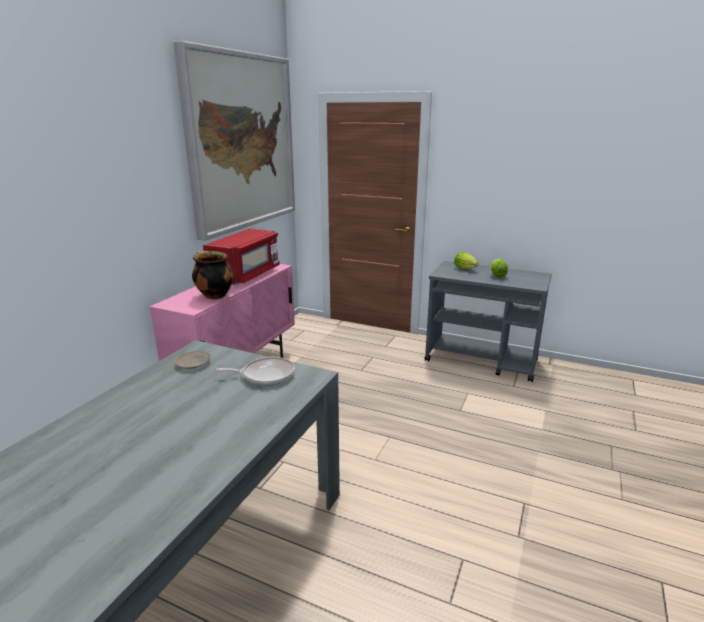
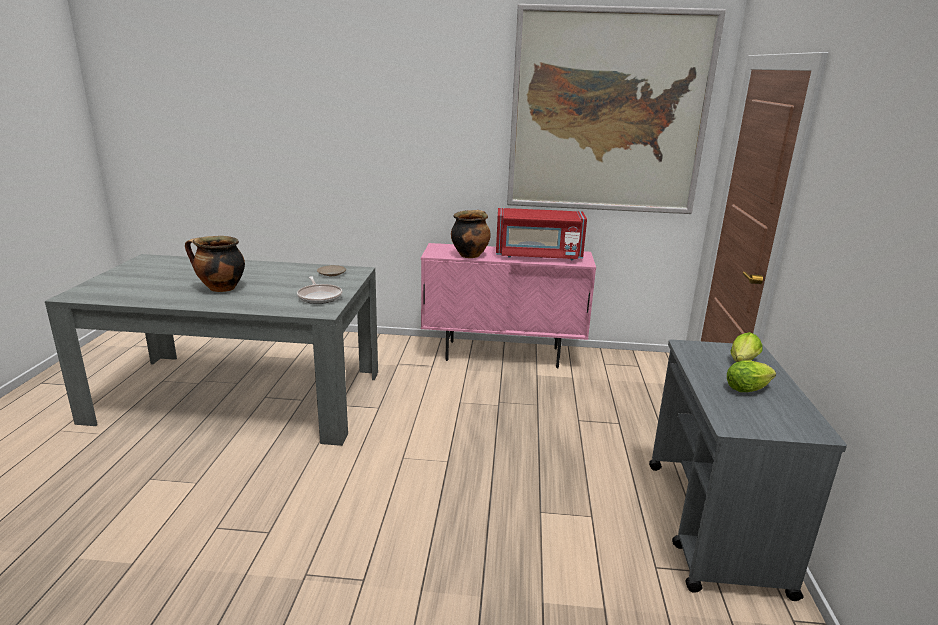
camera: 70 degrees right, 0 degrees up
(173, 442) = (220, 289): none -> cooking pot

